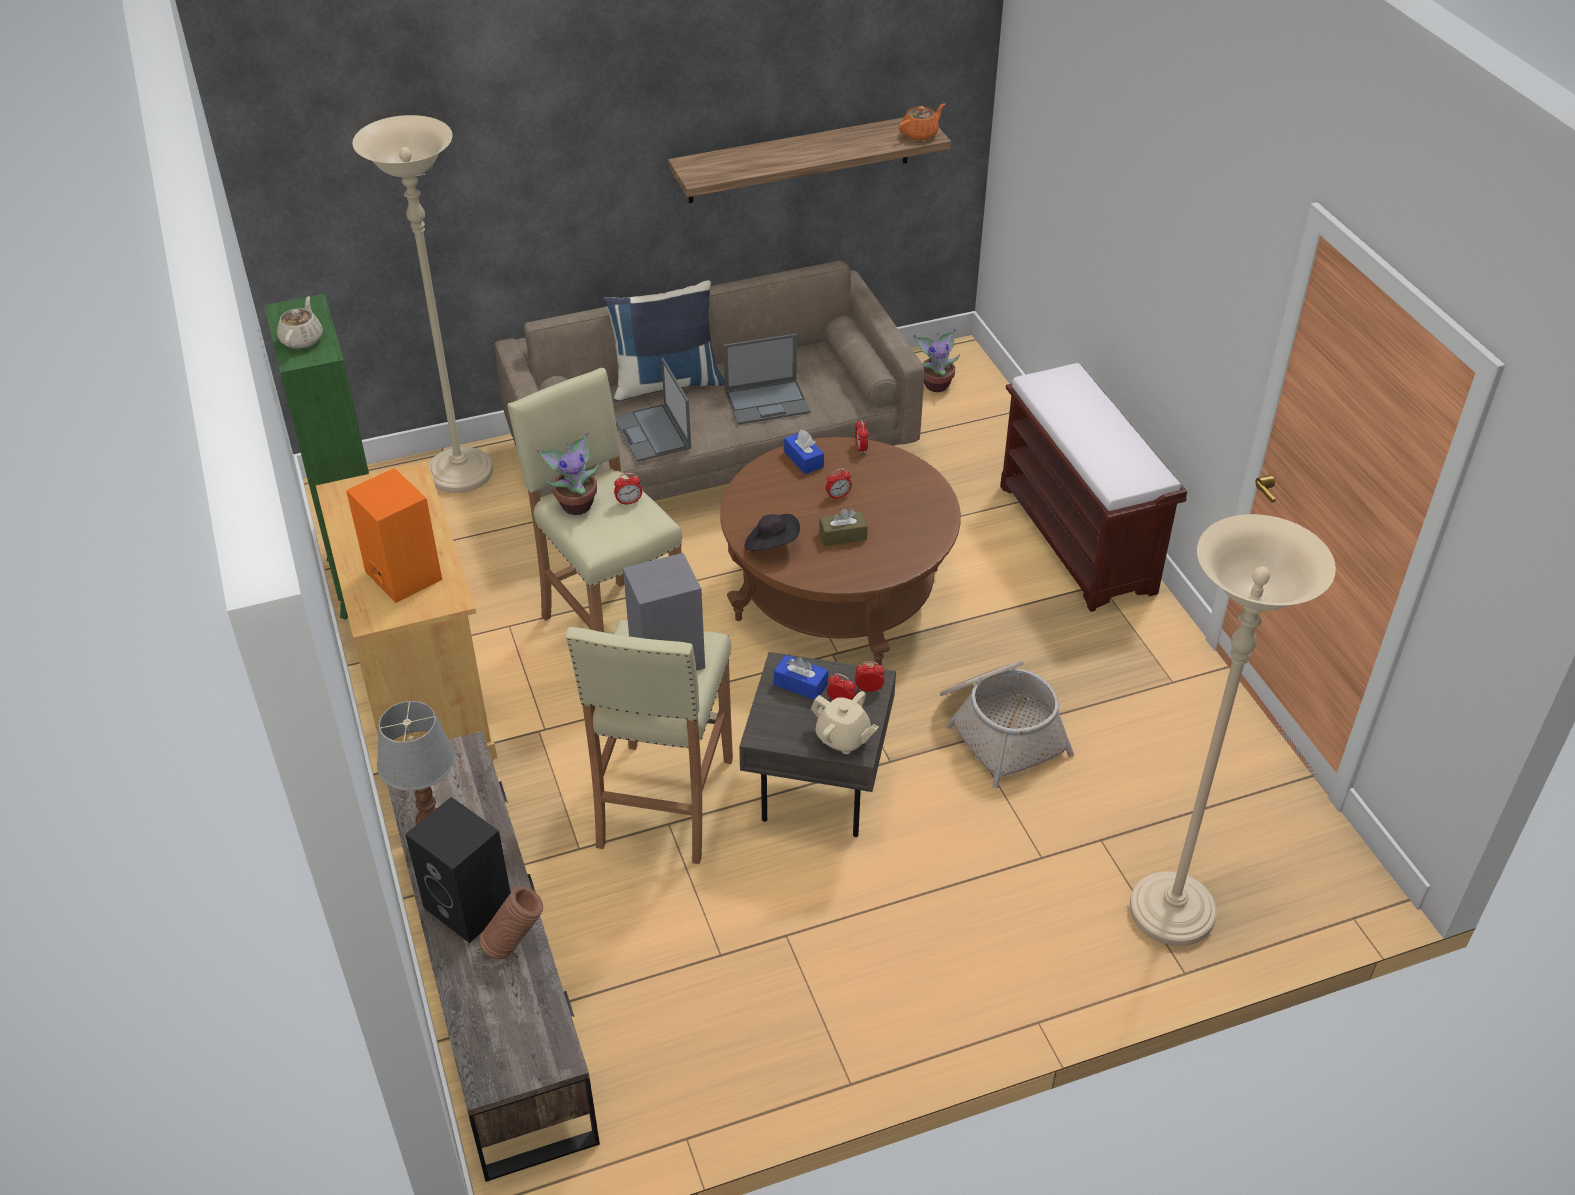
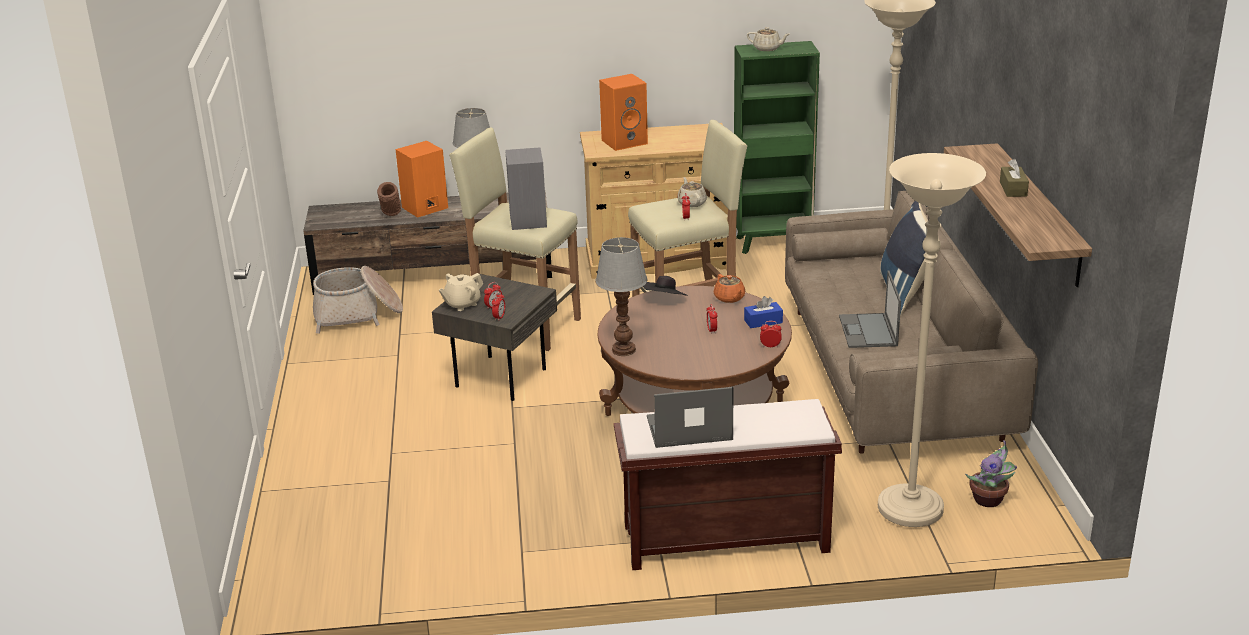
camera: 105 degrees right, 15 degrees down
(471, 906) = (424, 208): black speaker -> orange speaker
(576, 504) = (691, 203): potted plant -> beige teapot
(652, 433) = (835, 283): laptop -> laptop (688, 429)
(801, 684) = (518, 296): blue tissue box -> none
(843, 536) = (663, 327): brown tissue box -> brown tissue box (1013, 189)
(911, 560) = (623, 349): none -> table lamp
(920, 134) = (1043, 240): orange teapot -> orange teapot (729, 298)
(1000, 729) = (516, 457): basket -> basket (357, 314)
(1172, 912) = (309, 497): beige floor lamp -> beige floor lamp (910, 509)

